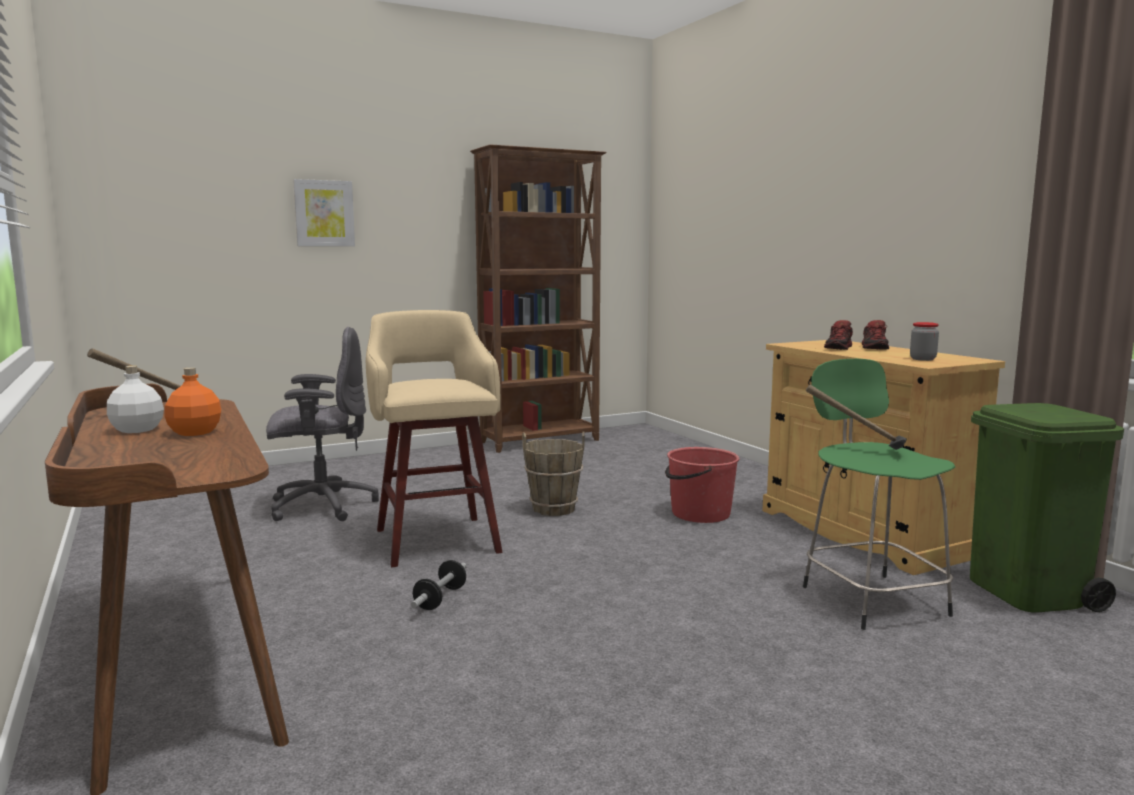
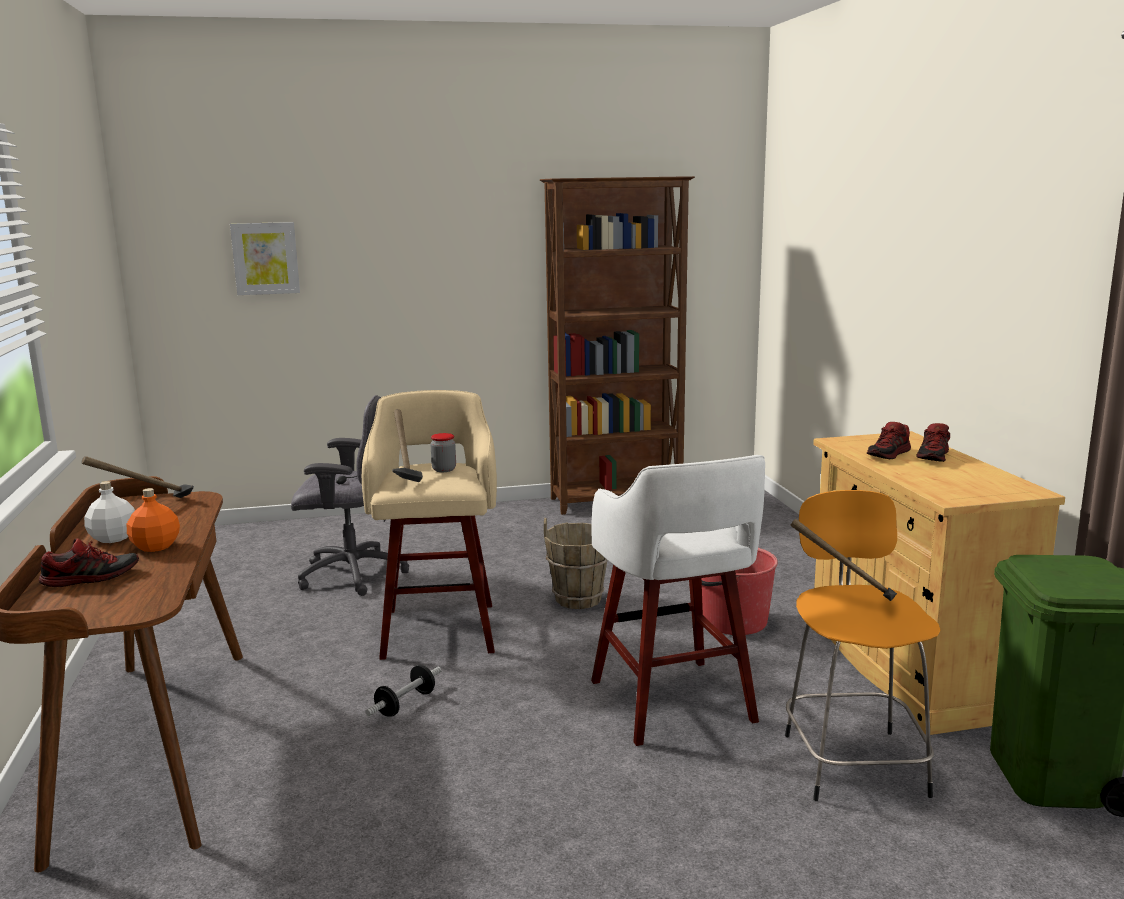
camera: 15 degrees right, 5 degrees up
(140, 455) = (91, 578): none -> shoe
(324, 213) = (379, 257): picture -> picture (265, 258)
(407, 383) = (404, 474): none -> hammer
(692, 574) = (673, 704): none -> white stool
(871, 598) = (853, 761): green stool -> orange stool
(922, 359) = (962, 486): jar -> jar (444, 469)

